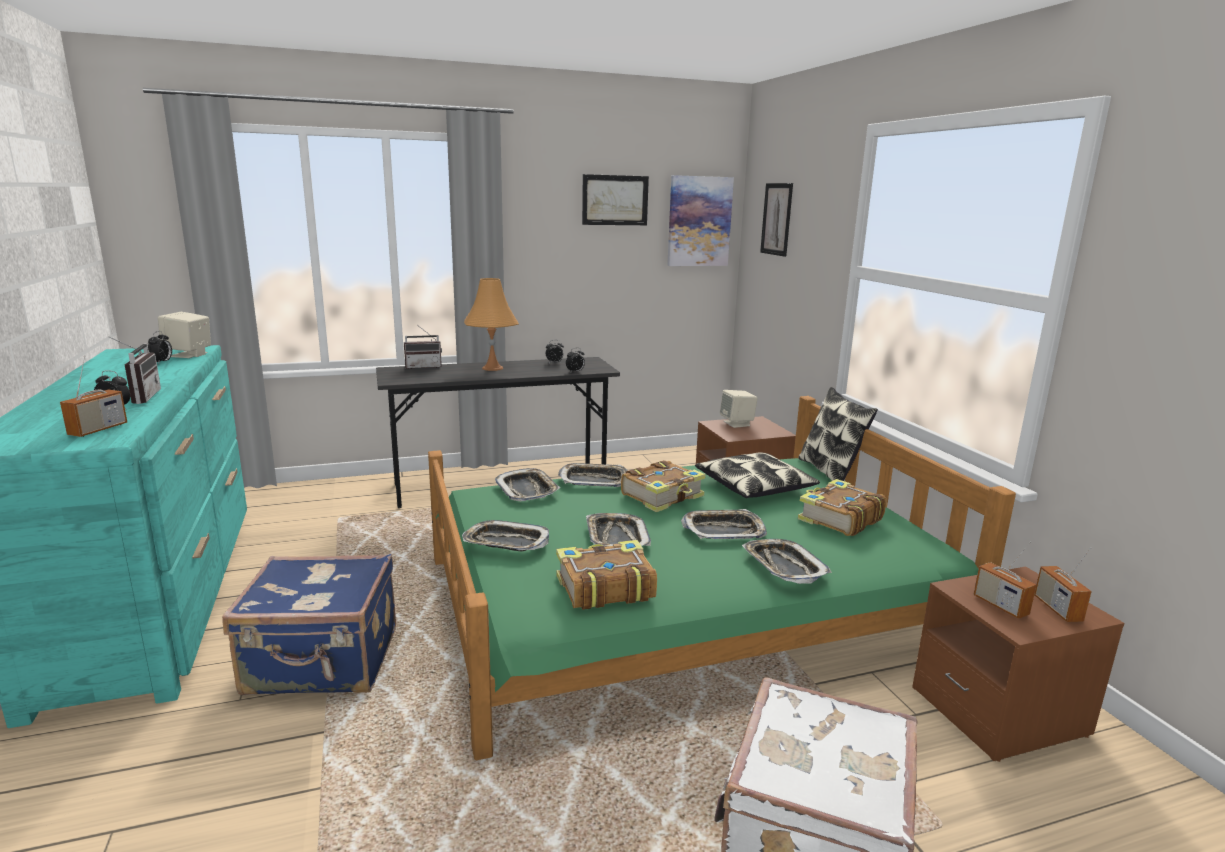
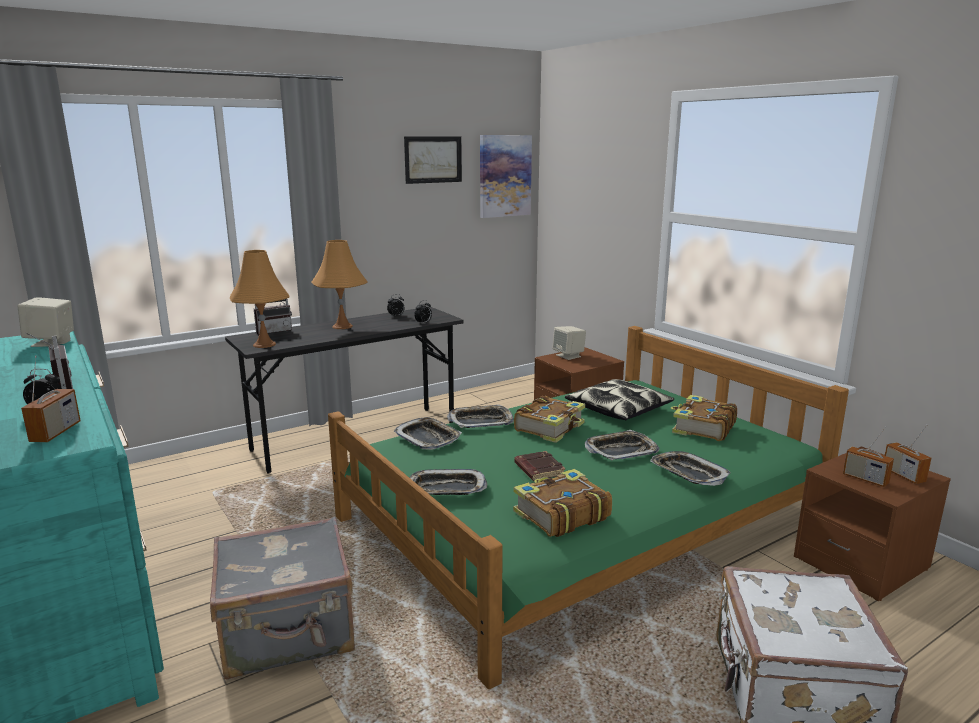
camera: 15 degrees left, 0 degrees up
(162, 362) = (32, 354): alarm clock -> none
(323, 663) = (288, 633): blue suitcase -> grey suitcase
(403, 378) = (264, 344): none -> orange table lamp
(616, 537) = (538, 470): tray -> brown book
(776, 219) = (579, 172): picture -> none
(830, 472) = (666, 389): pillow -> none

